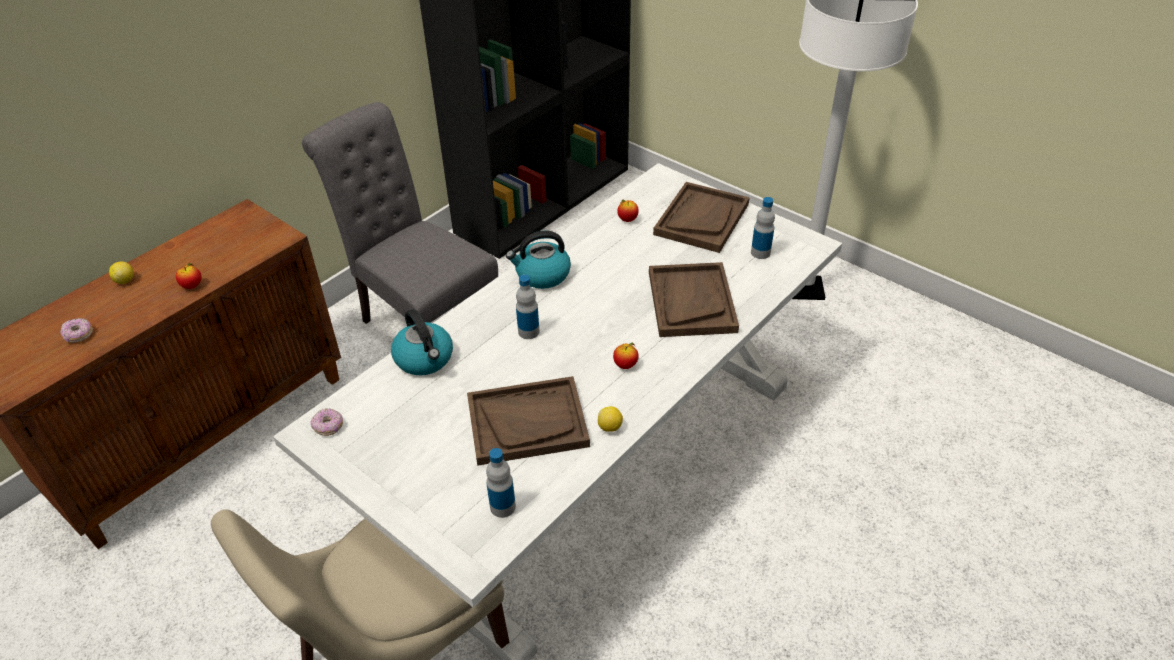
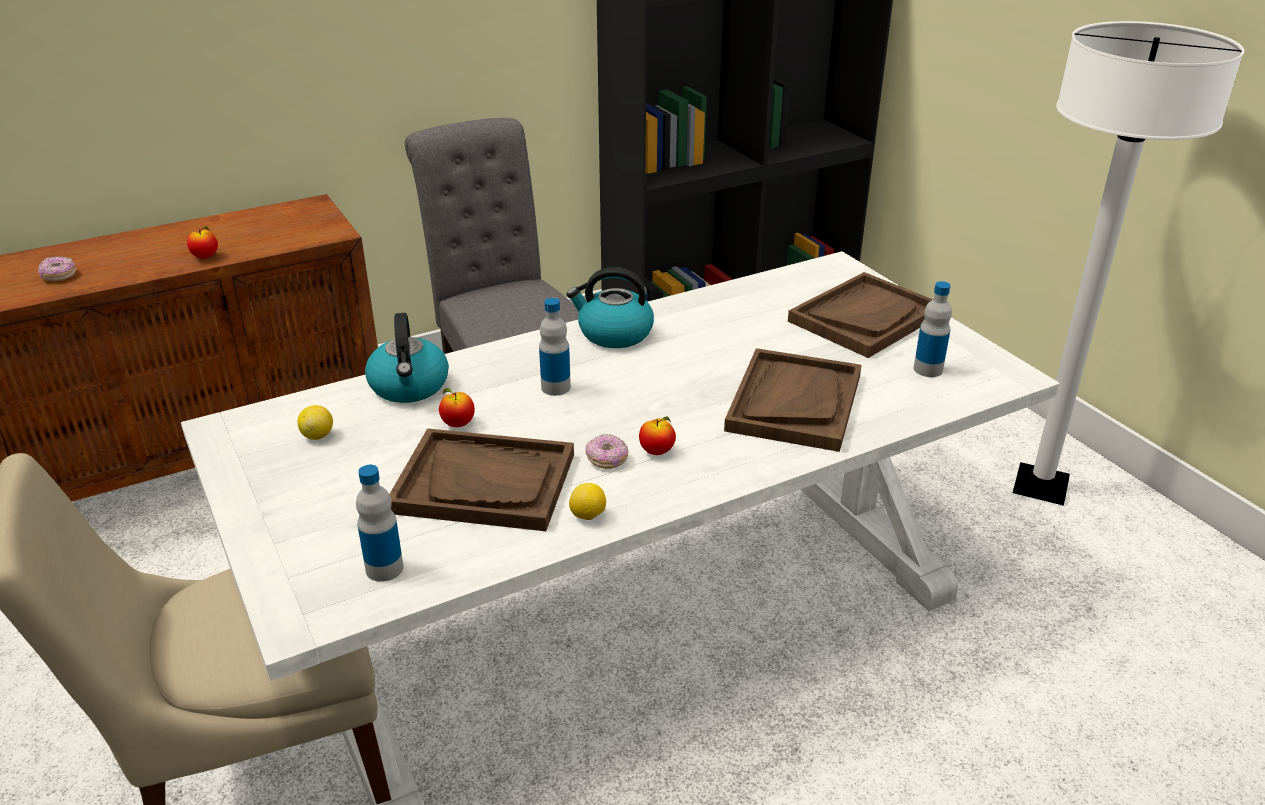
camera: 20 degrees right, 10 degrees down
(125, 280) = (145, 239): lemon -> lemon (318, 435)
(328, 427) = (247, 428): donut -> donut (607, 460)
(627, 220) = (763, 300): apple -> apple (458, 424)

